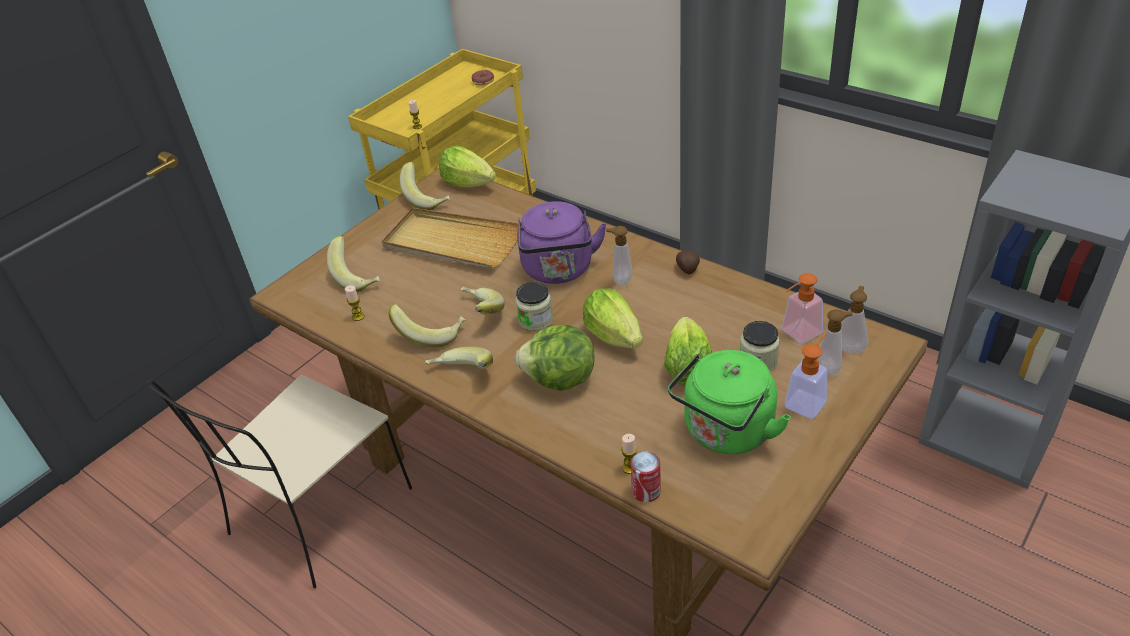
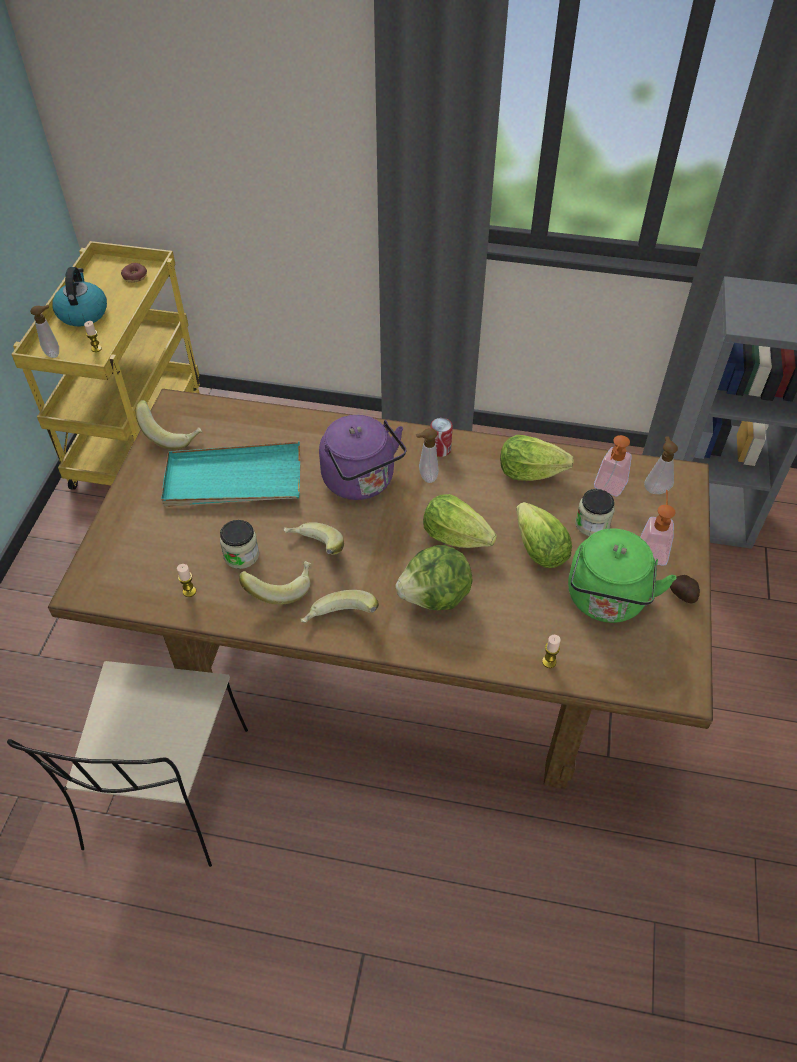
camera: 30 degrees left, 10 degrees up
(358, 277) = (157, 547): banana -> none
(425, 100) = (82, 312): none -> kettle
(452, 243) = (233, 479): beige tray -> turquoise tray
(468, 183) = (204, 406): lettuce -> lettuce (529, 472)
(535, 320) = (373, 541): jar -> jar (241, 555)
(646, 491) = (575, 679): can -> can (440, 449)
(687, 269) = (479, 448): potato -> potato (683, 595)
(830, 368) = (652, 512): soap dispenser -> soap dispenser (54, 353)

